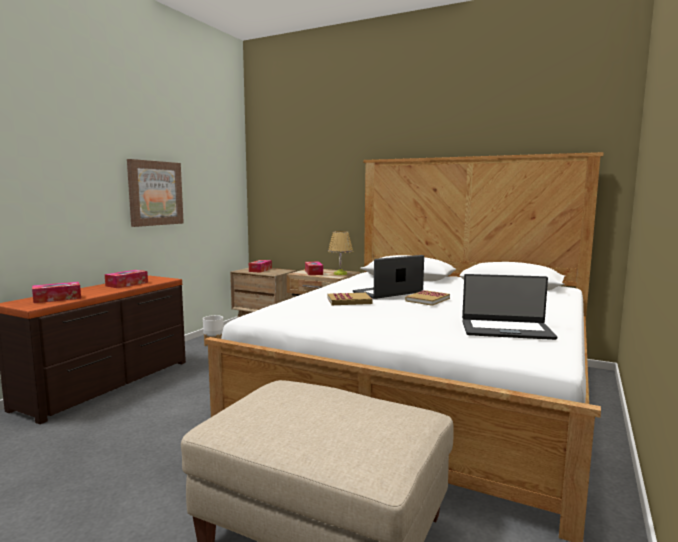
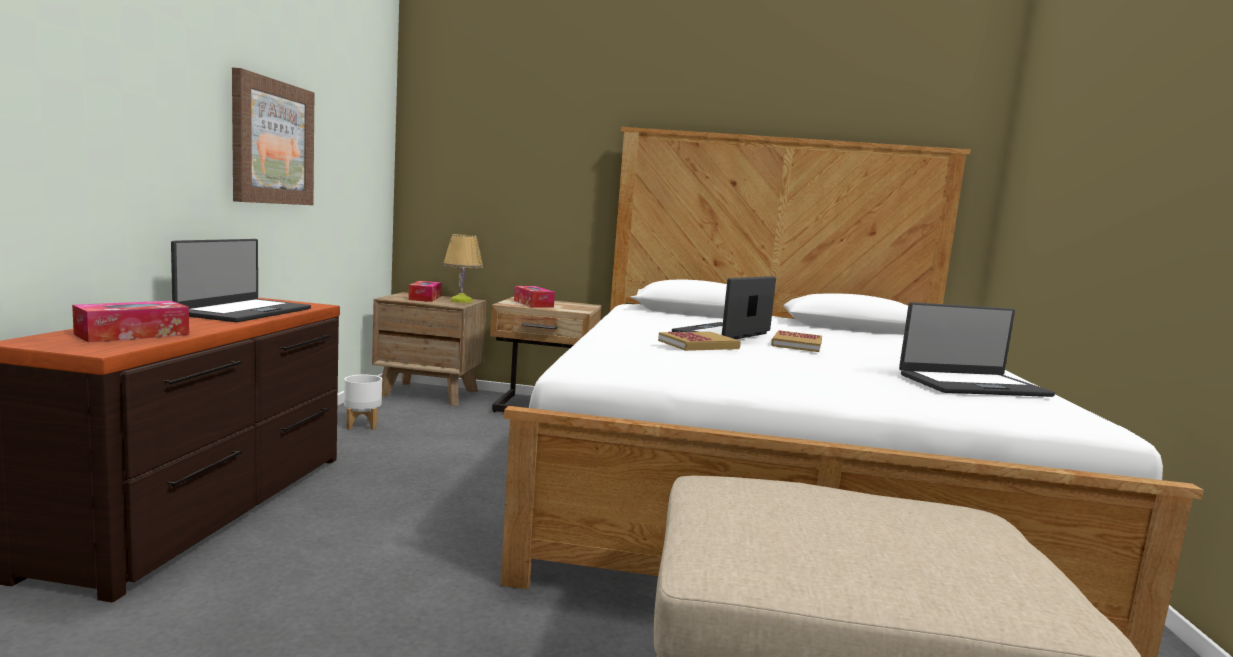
camera: 20 degrees left, 0 degrees up
(127, 284) = (244, 311): tissue box -> laptop
(340, 274) = (577, 307): table lamp -> table lamp (461, 301)

